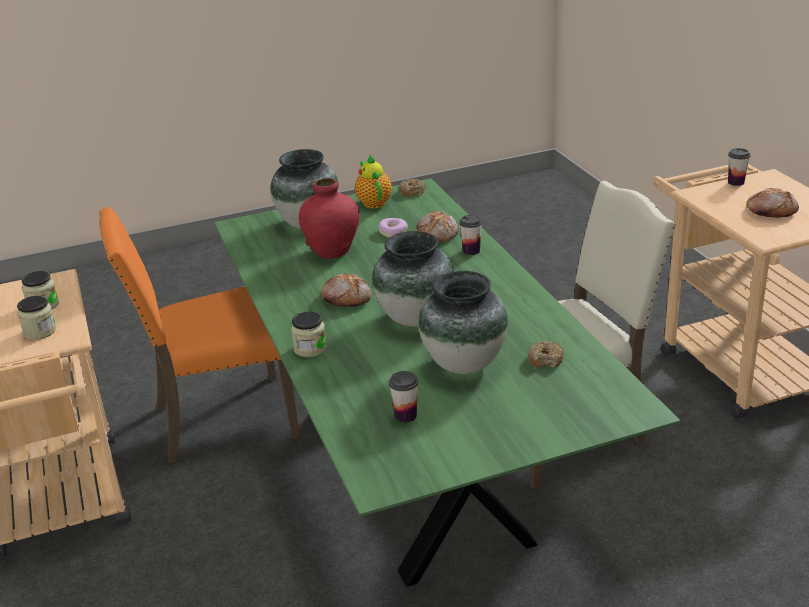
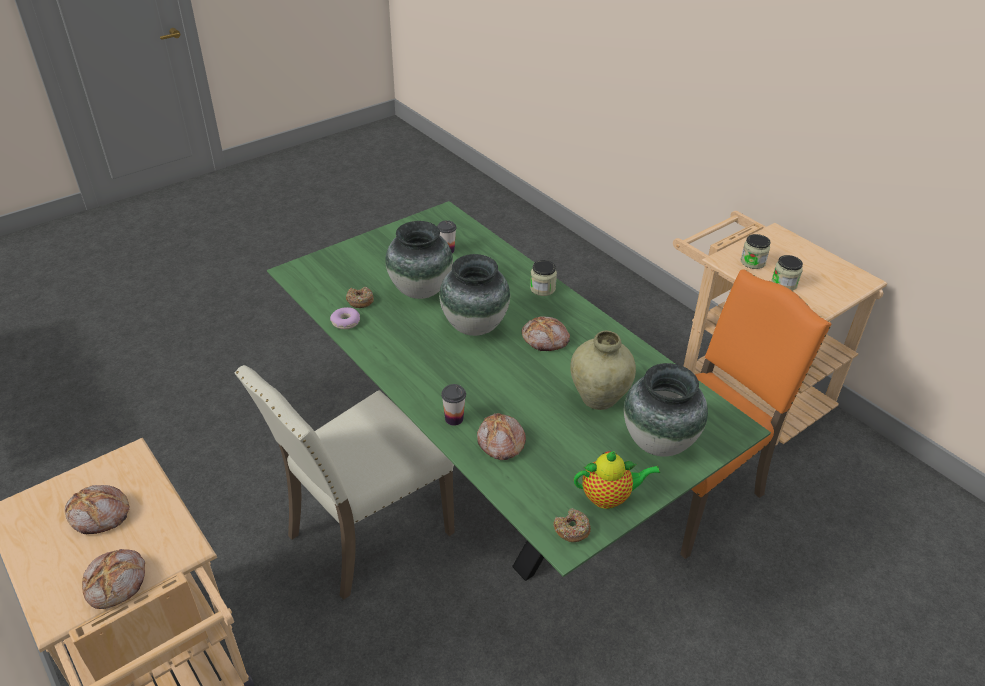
camera: 160 degrees right, 10 degrees up
(332, 252) = (598, 398): red vase -> beige vase
(373, 202) = (609, 497): teapot -> teapot turned 60 degrees counterclockwise
(392, 232) = (553, 439): donut -> donut (346, 322)
(736, 182) = (117, 583): cup -> bread

